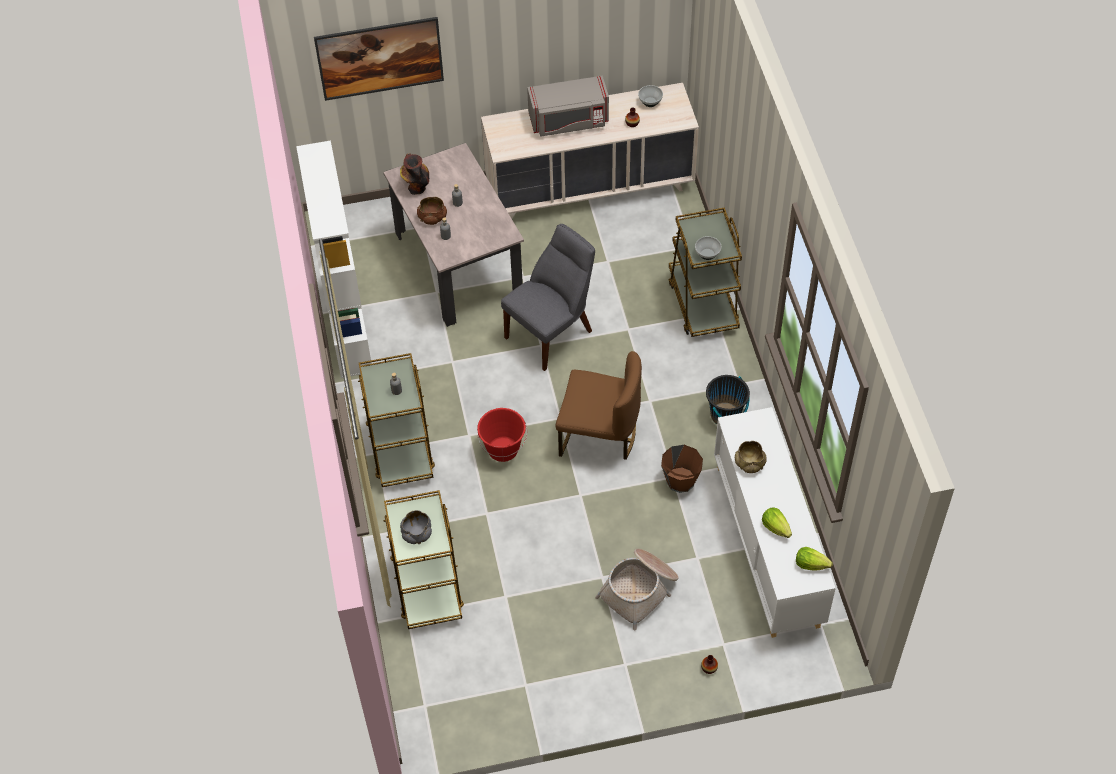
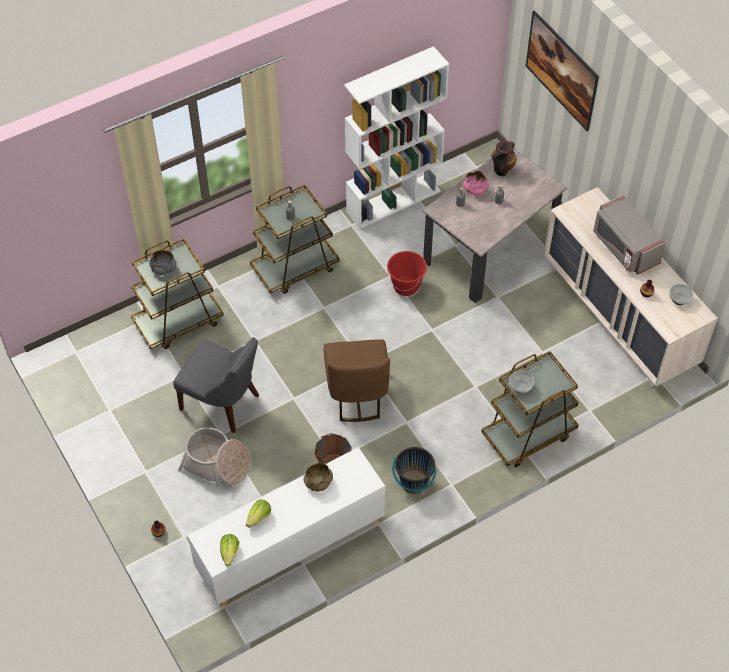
camera: 70 degrees right, 0 degrees up
(432, 217) = (475, 189): brown bowl -> pink bowl
(503, 449) = (318, 333): red bucket -> red bucket (406, 286)
(552, 332) = (448, 333): grey chair -> grey chair (223, 403)

